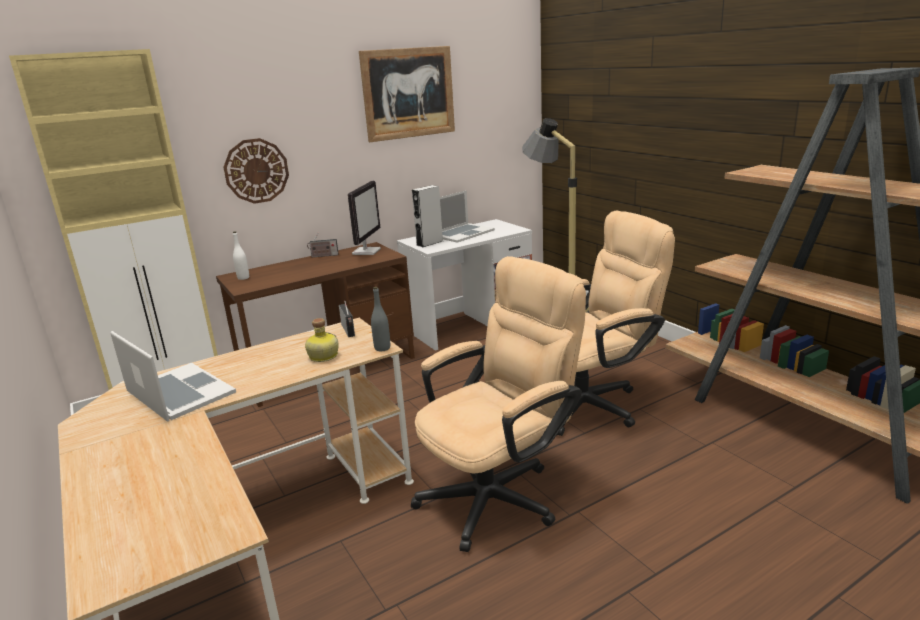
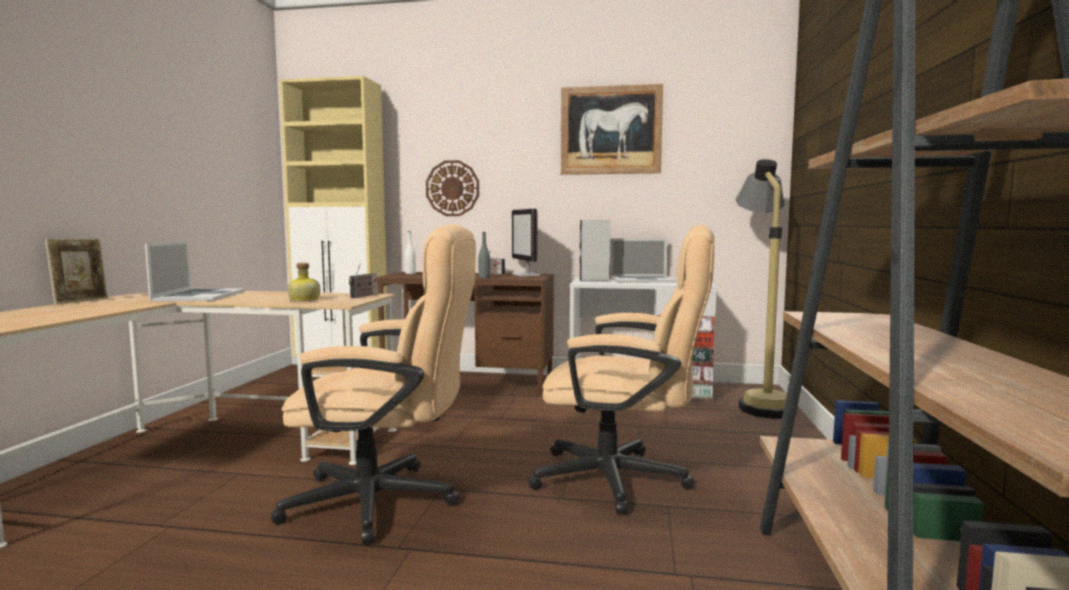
camera: 40 degrees right, 15 degrees down
(73, 457) = (80, 301): none -> picture frame
(366, 251) = (526, 275): monitor -> monitor turned 105 degrees clockwise
(382, 348) = (343, 304): grey bottle -> grey bottle (484, 278)

